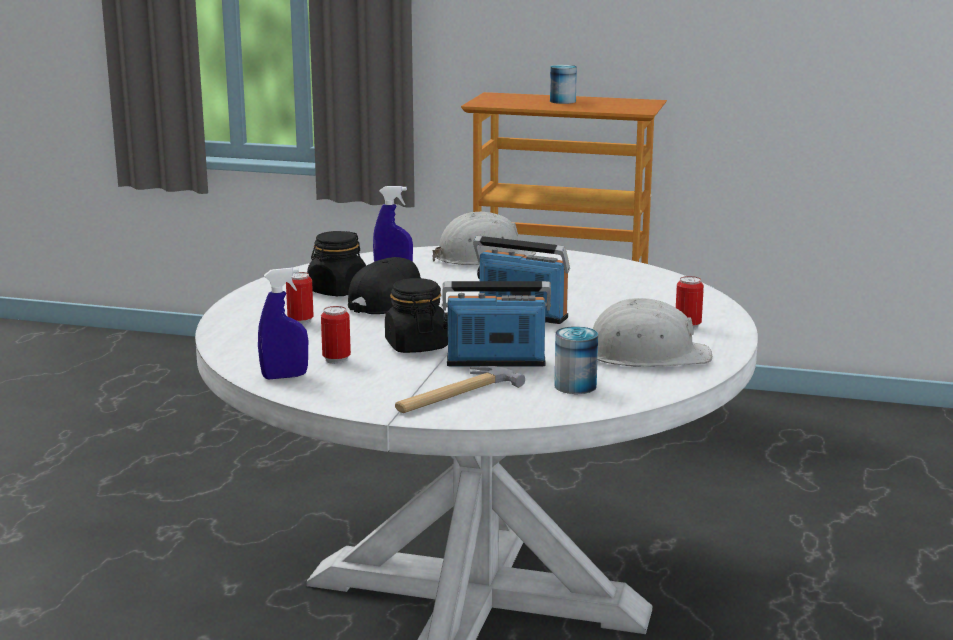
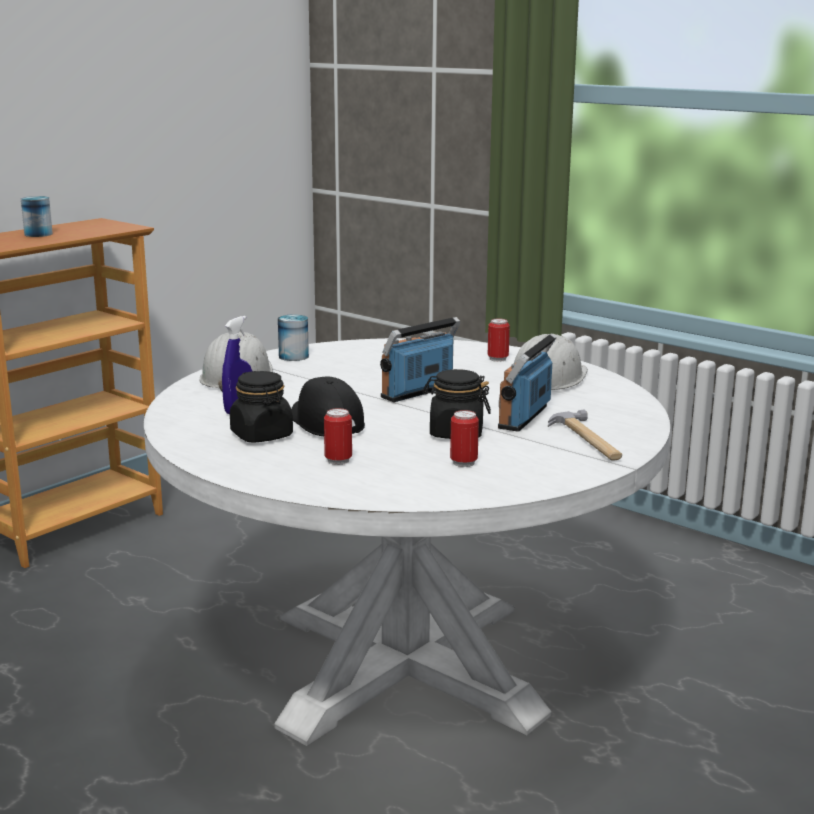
camera: 65 degrees left, 0 degrees up
(284, 376) = (490, 486): blue spray bottle -> none
(575, 386) = (595, 406): can -> can (293, 356)

